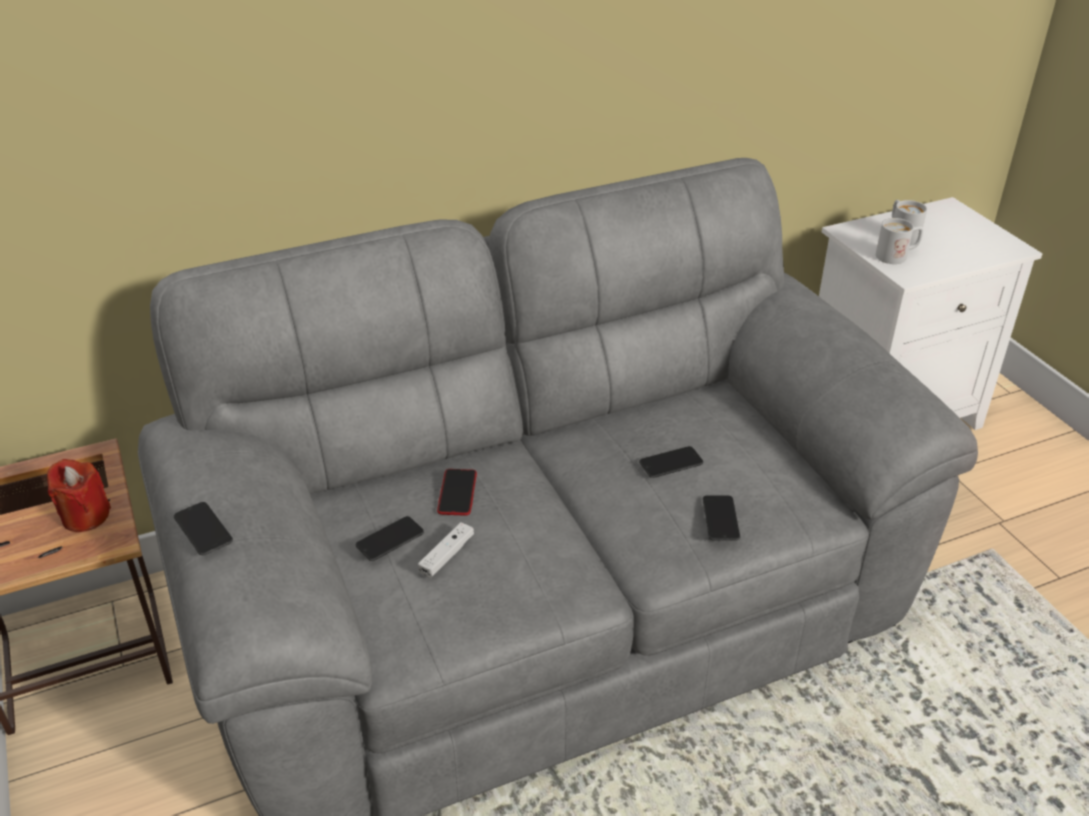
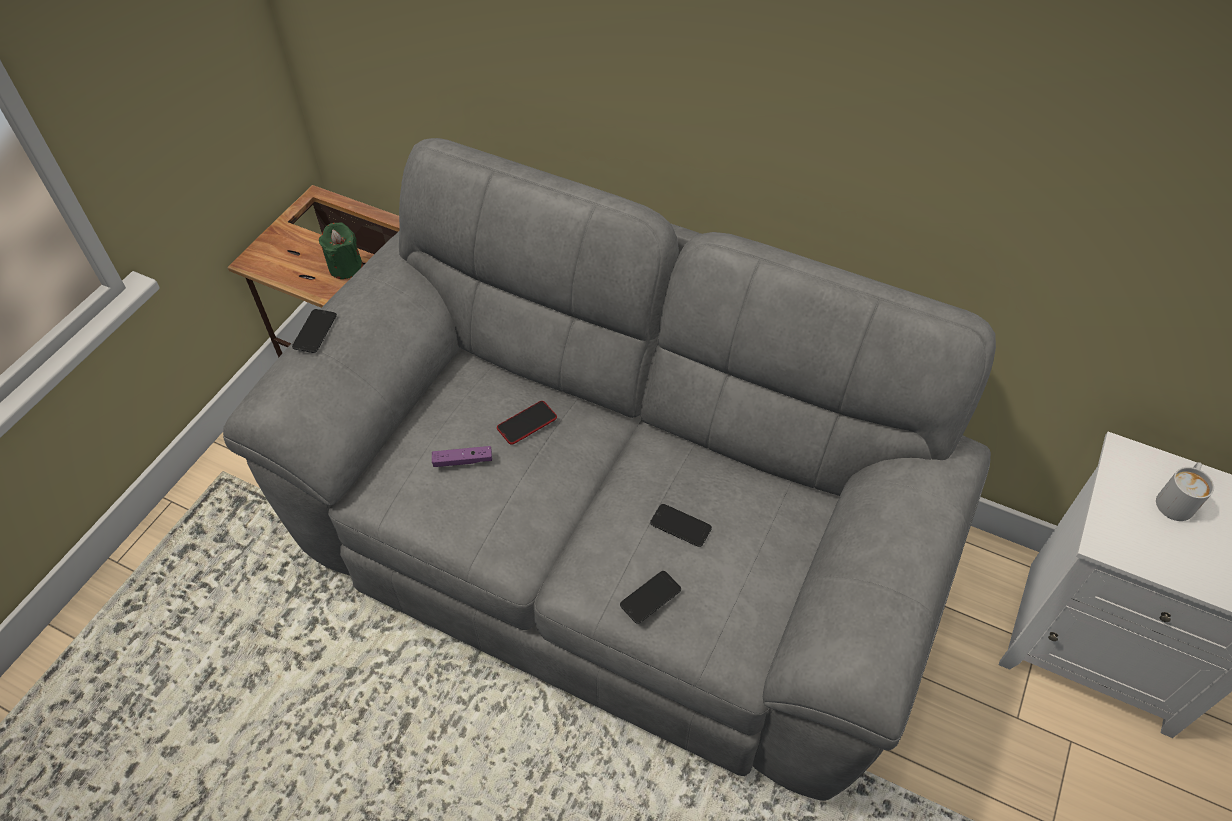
camera: 50 degrees right, 15 degrees up
(85, 516) = (345, 267): red candle -> green candle
(390, 539) = (451, 420): phone -> none
(446, 555) = (463, 461): white game controller -> purple game controller
(897, 256) = (1132, 516): white mug -> none

